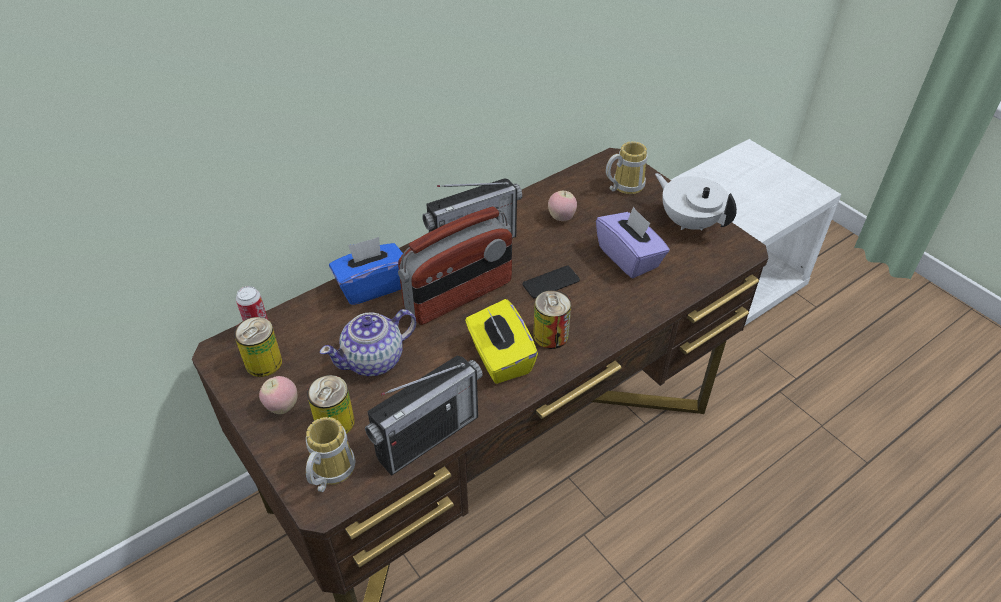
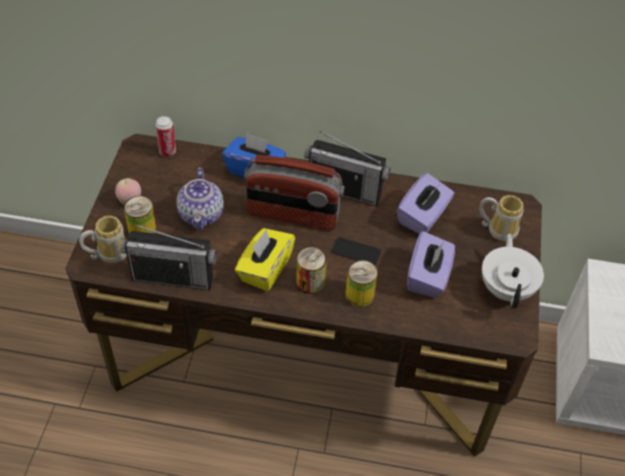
camera: 45 degrees right, 5 degrees up
(263, 363) = (150, 169): can -> can (359, 295)
(374, 360) = (202, 214): teapot -> teapot turned 105 degrees counterclockwise
(561, 218) = (423, 217): apple -> purple tissue box

